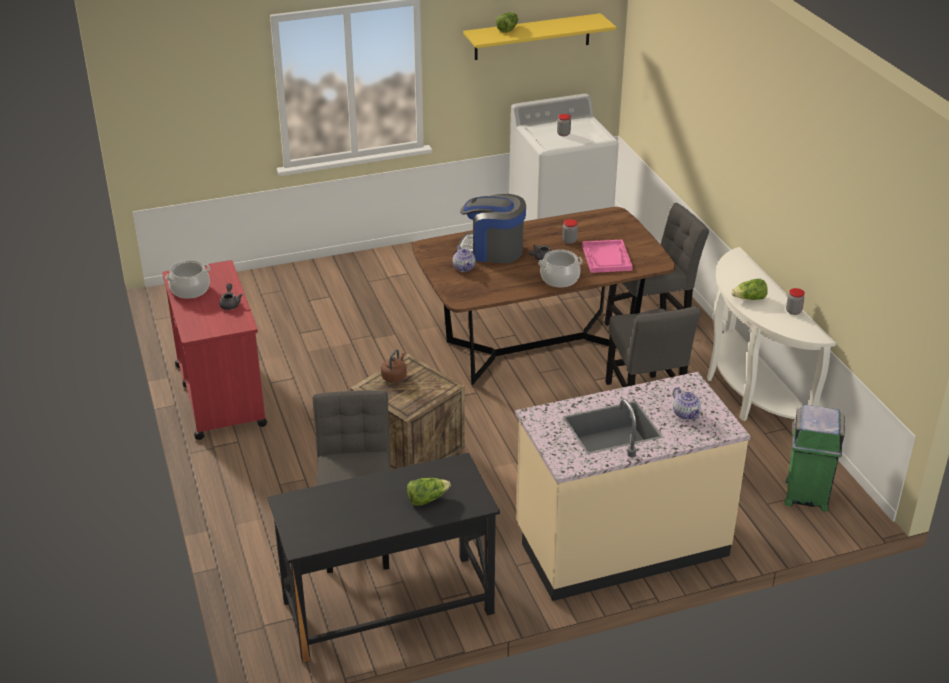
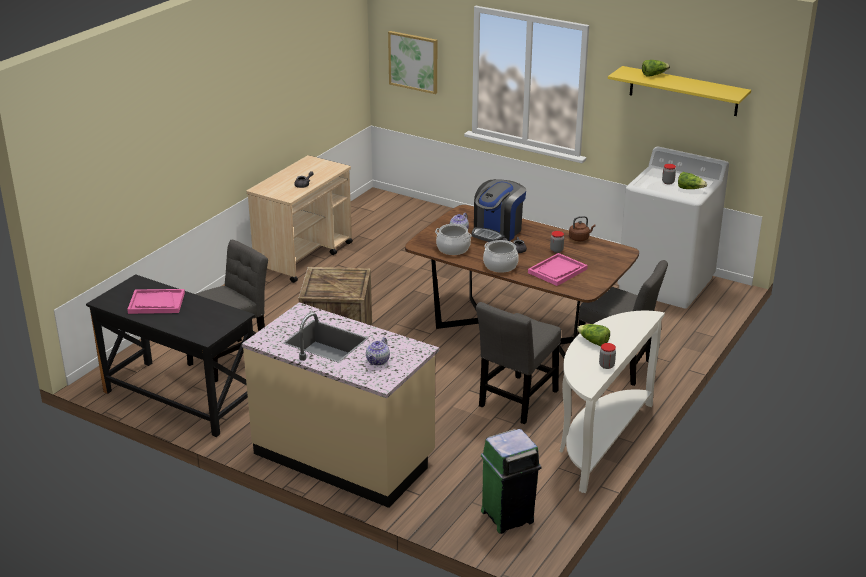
camera: 50 degrees right, 5 degrees down
(190, 110) = (413, 61): none -> picture
(190, 289) = (301, 169): cooking pot -> cooking pot (453, 248)
(220, 394) = (304, 256): red cart -> beige cart
(358, 507) = (156, 303): none -> pink tray
(394, 376) = (339, 274): brown kettle -> brown kettle (580, 238)
(427, 499) = (190, 319): lettuce -> lettuce (690, 189)
(493, 250) = (497, 231): coffee machine -> coffee machine turned 120 degrees counterclockwise

